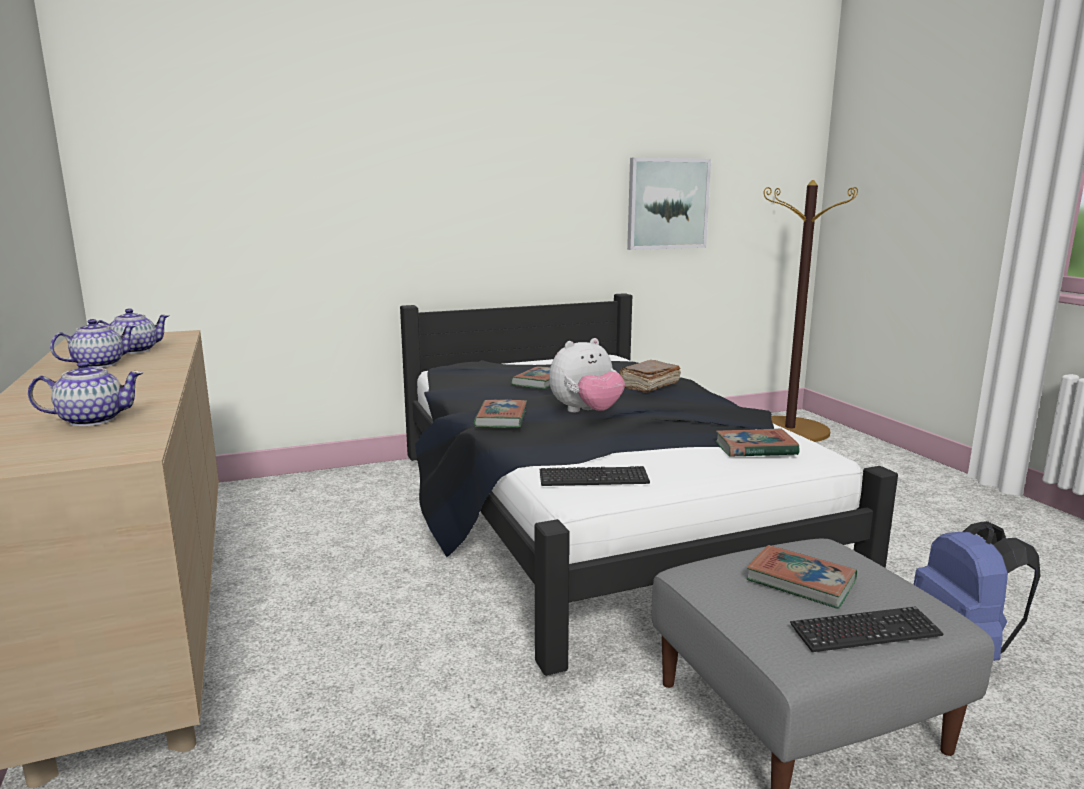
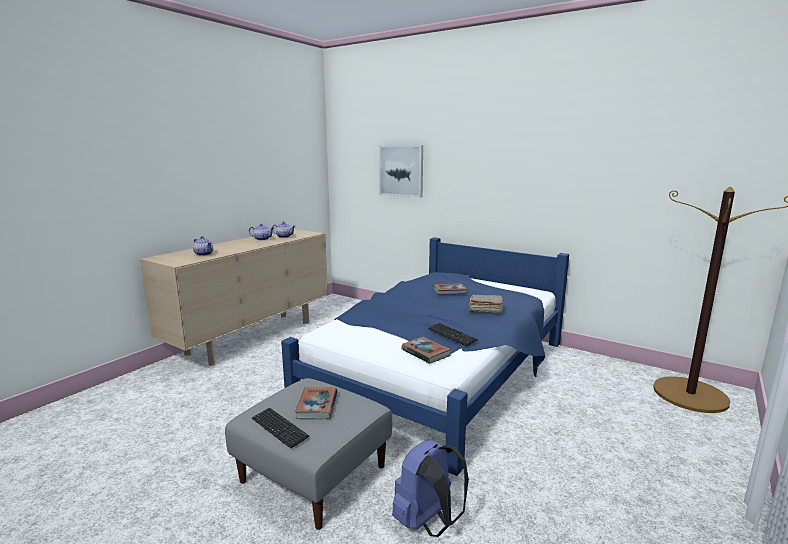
camera: 55 degrees right, 0 degrees up
(501, 418) = (380, 299): book -> none
(586, 412) = (418, 309): plush toy -> none
(593, 479) = (337, 332): keyboard -> keyboard (452, 335)
(594, 518) = (439, 373): black bed -> blue bed
(667, 204) = (613, 196): picture -> picture (401, 170)

